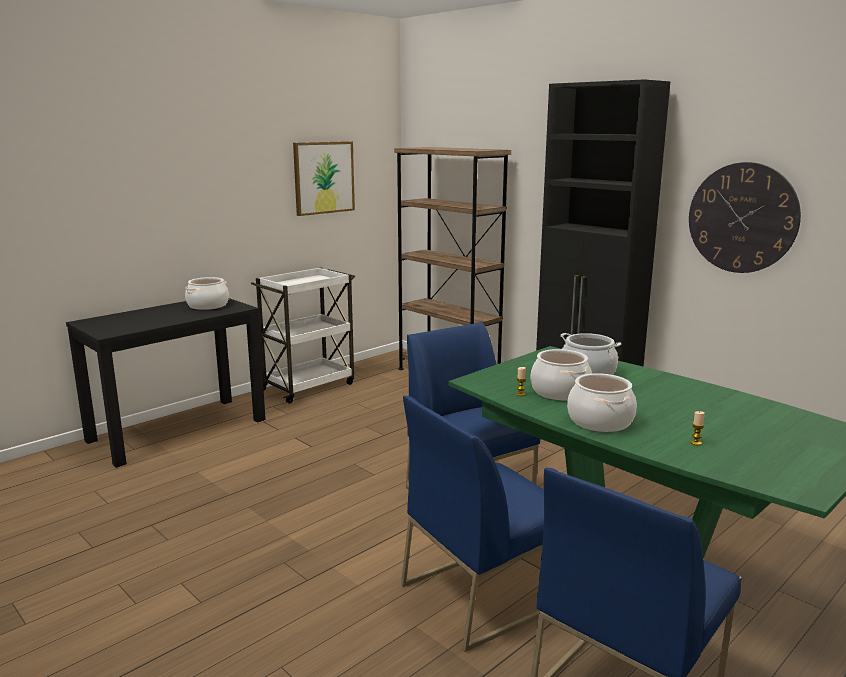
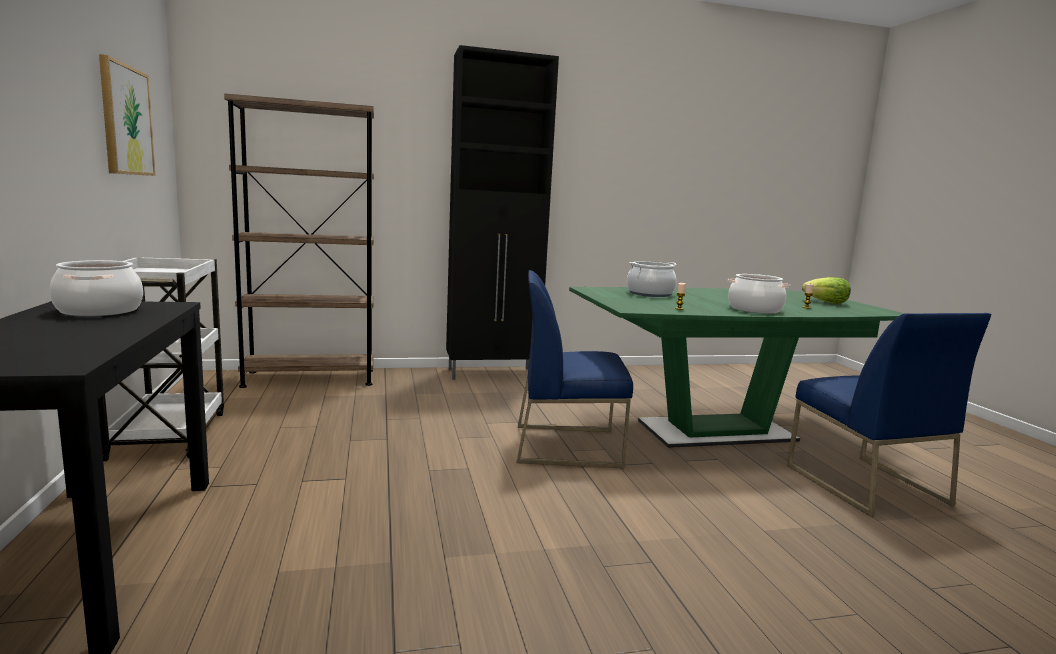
camera: 60 degrees left, 5 degrees down
(482, 593) = (728, 489): blue chair -> none
(559, 392) = (684, 303): cooking pot -> none
(742, 218) = (604, 179): wall clock -> none
(783, 451) = (826, 302): none -> lettuce

